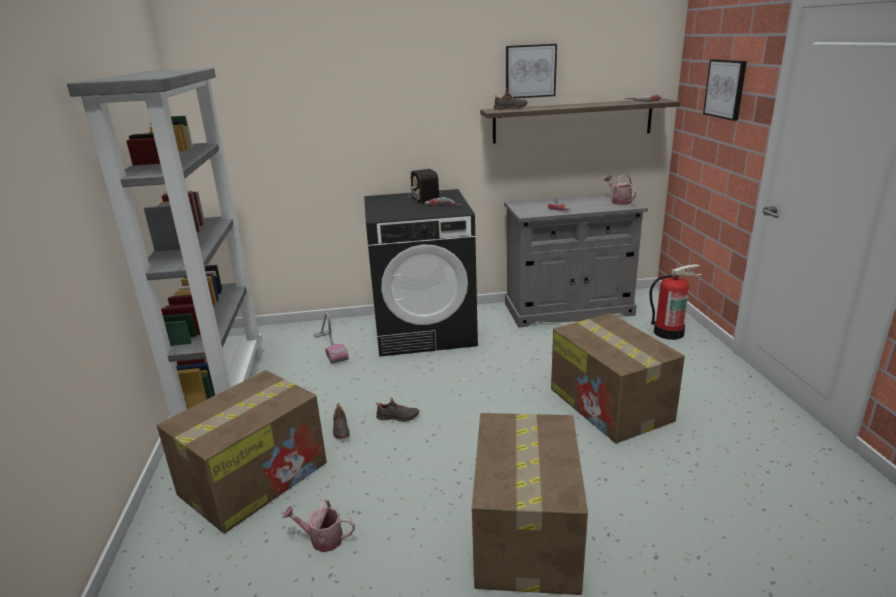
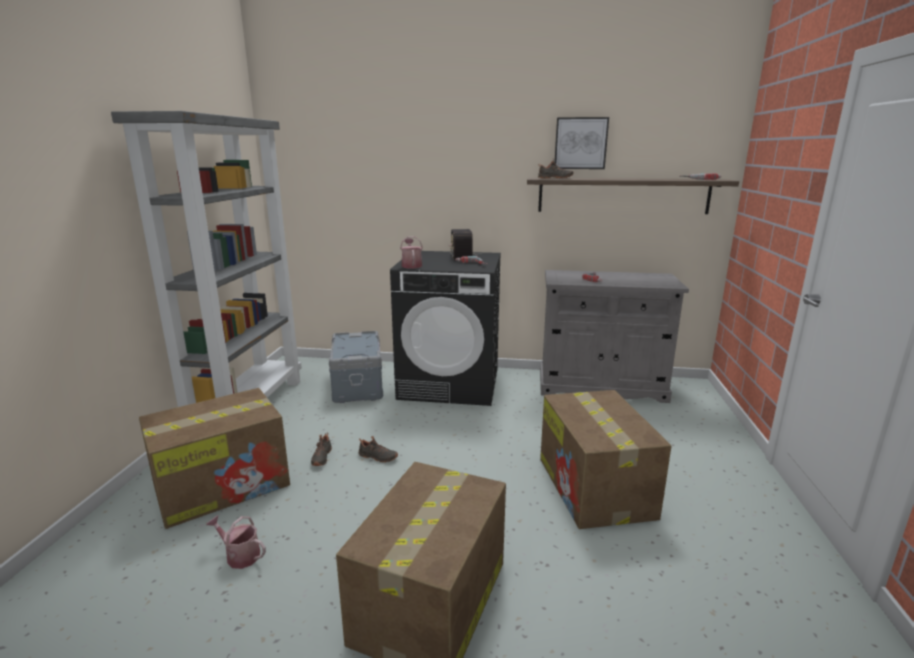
camera: 15 degrees right, 5 degrees down
(330, 347) = (358, 385): vacuum cleaner -> grey storage box
(619, 201) = (662, 280): watering can -> watering can (411, 265)
(668, 332) = (699, 425): fire extinguisher -> none
(725, 89) = (783, 166): picture -> none

